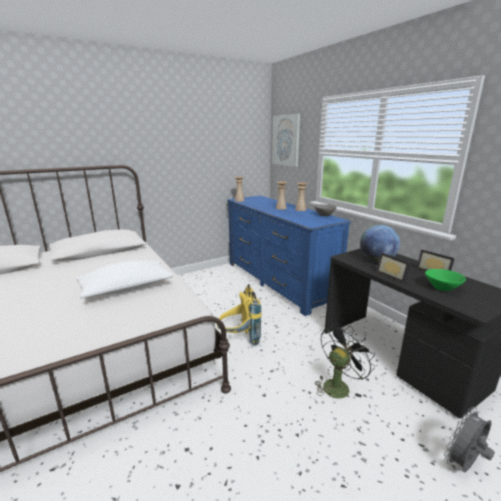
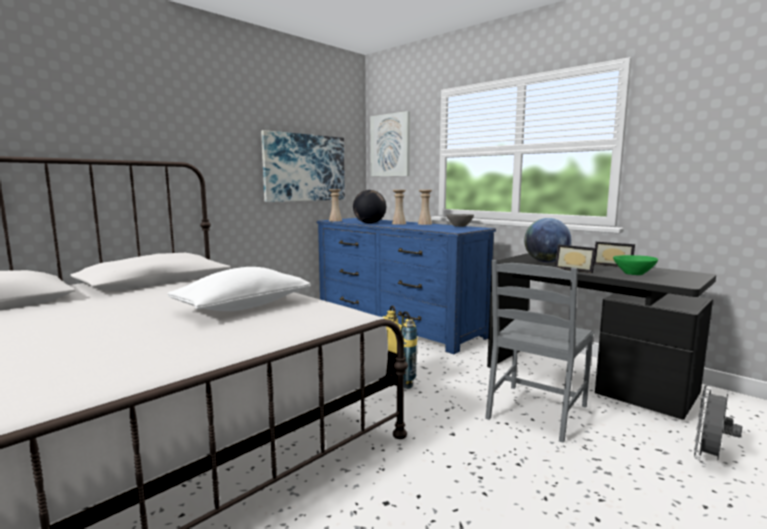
camera: 15 degrees left, 10 degrees down
(218, 160) = (305, 167): none -> picture
(259, 206) = (369, 223): none -> globe
(338, 385) = (536, 412): black fan -> grey chair

